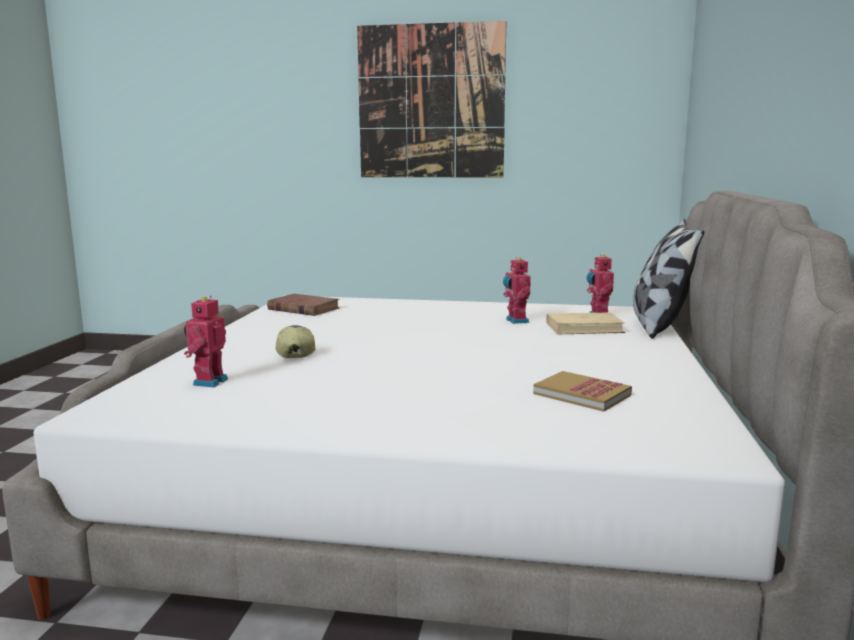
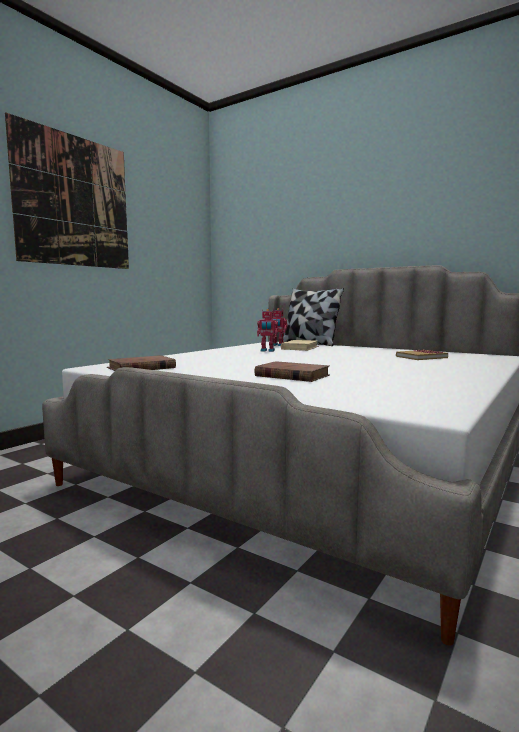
camera: 65 degrees left, 5 degrees down
(208, 382) = (355, 391): toy robot -> none
(295, 353) = (291, 376): cap -> brown book

